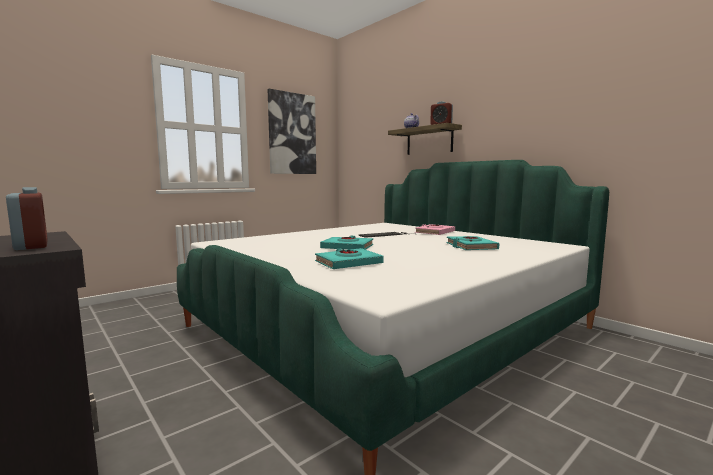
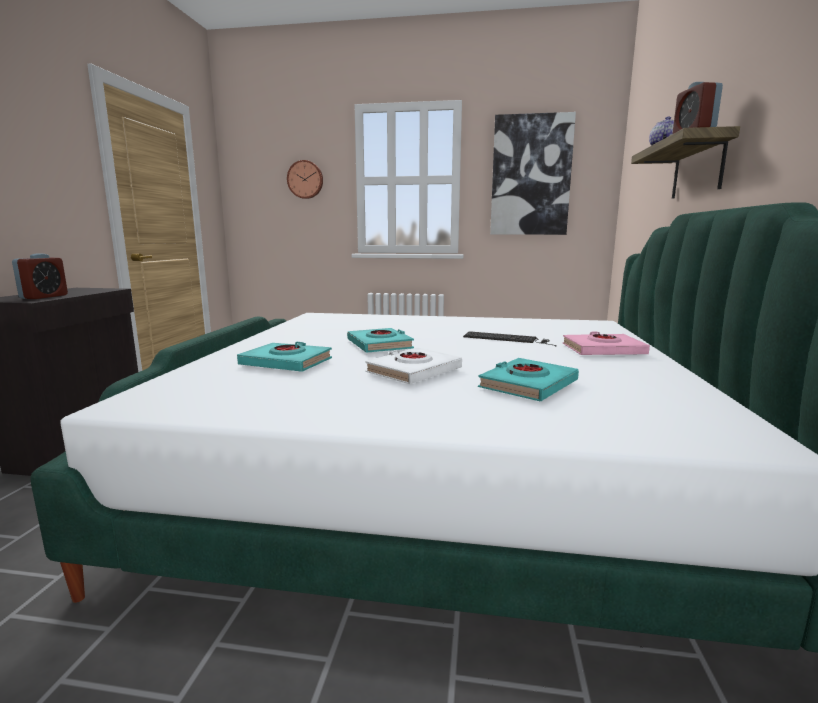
camera: 50 degrees right, 5 degrees up
(97, 116) = (305, 179): none -> wall clock
(418, 252) = (413, 371): none -> white book

